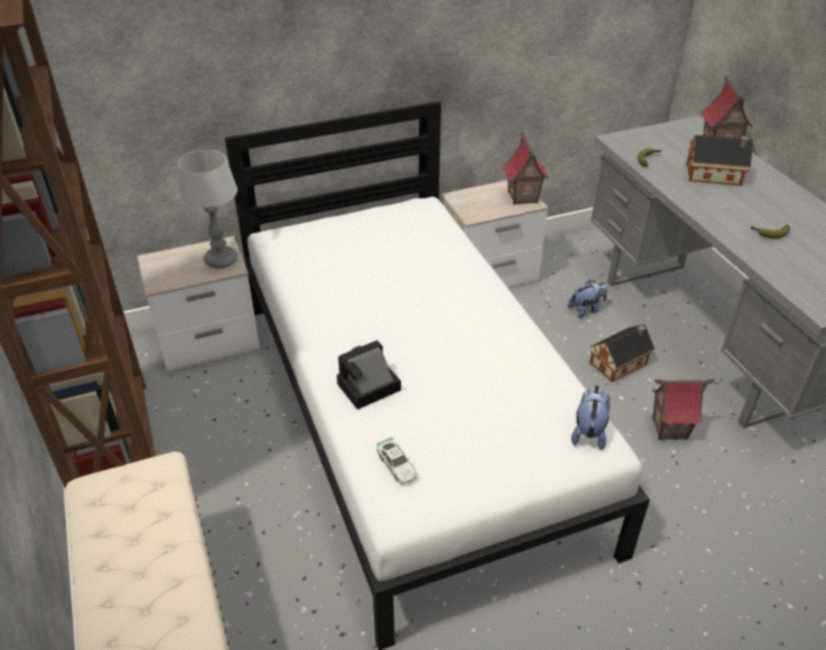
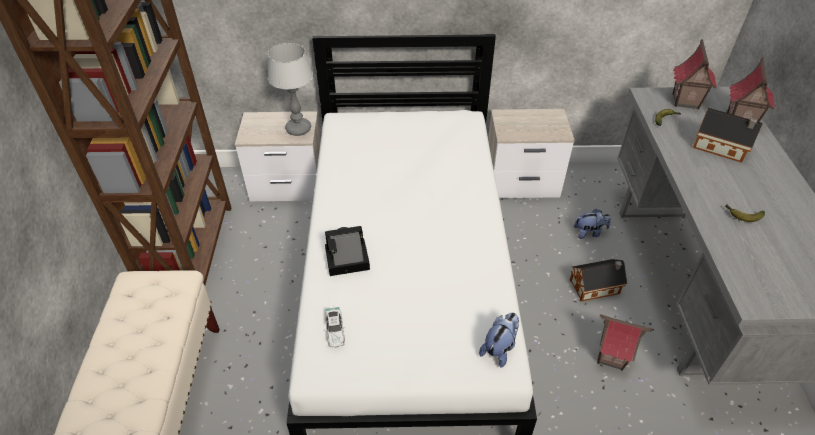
camera: 20 degrees right, 5 degrees up
(522, 197) = (556, 127): toy house -> toy house (685, 101)

